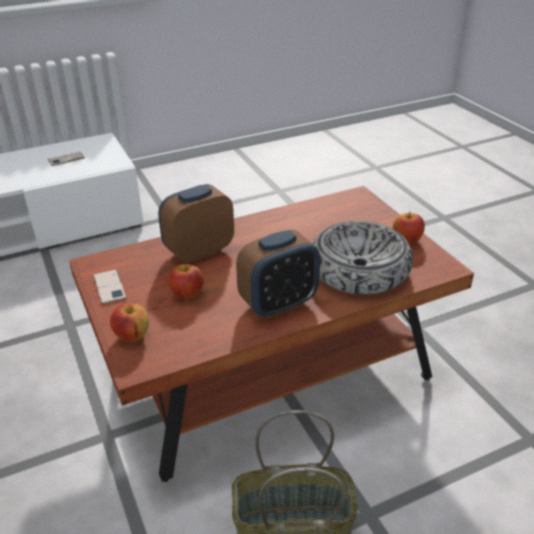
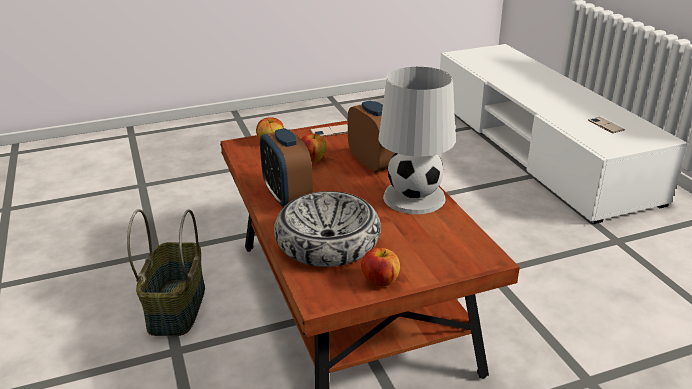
camera: 95 degrees right, 5 degrees down
(271, 227) = (414, 198): none -> white table lamp

